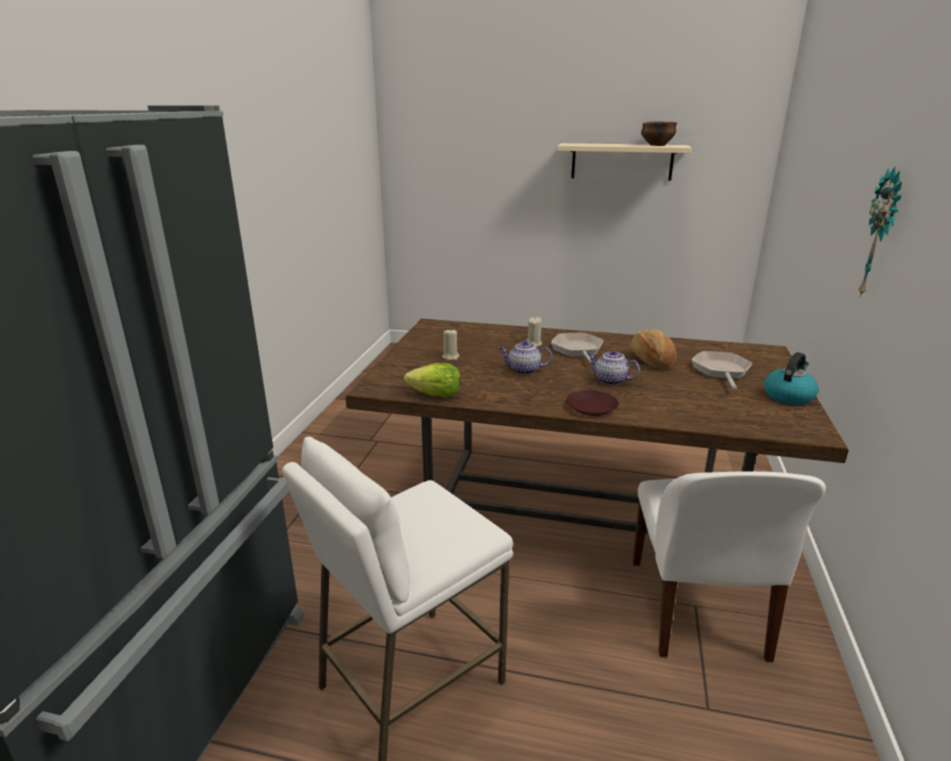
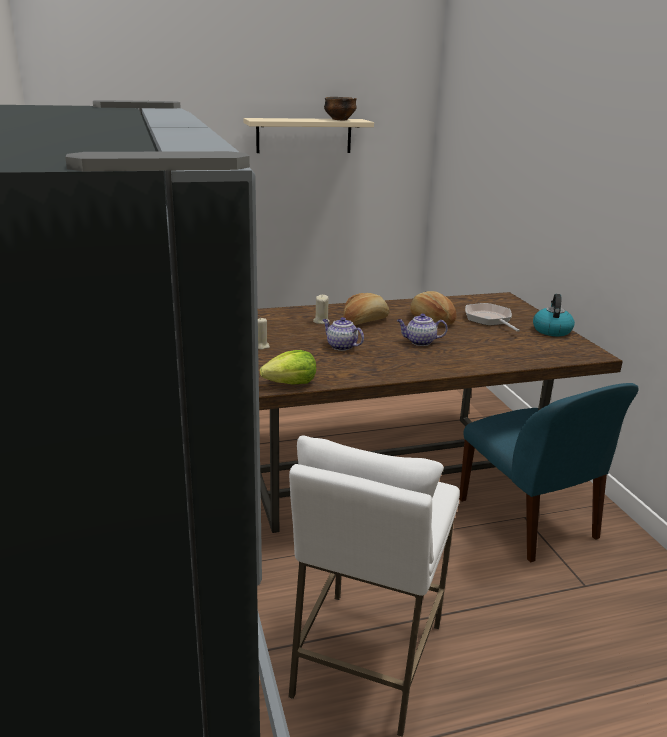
camera: 30 degrees left, 0 degrees up
(523, 370) = (341, 346): teapot -> teapot turned 60 degrees clockwise
(577, 350) = (365, 321): frying pan -> bread
(591, 407) = (431, 367): brown plate -> none
(697, 610) = (529, 520): white chair -> blue chair
(882, 235) = (607, 195): wall clock -> none

